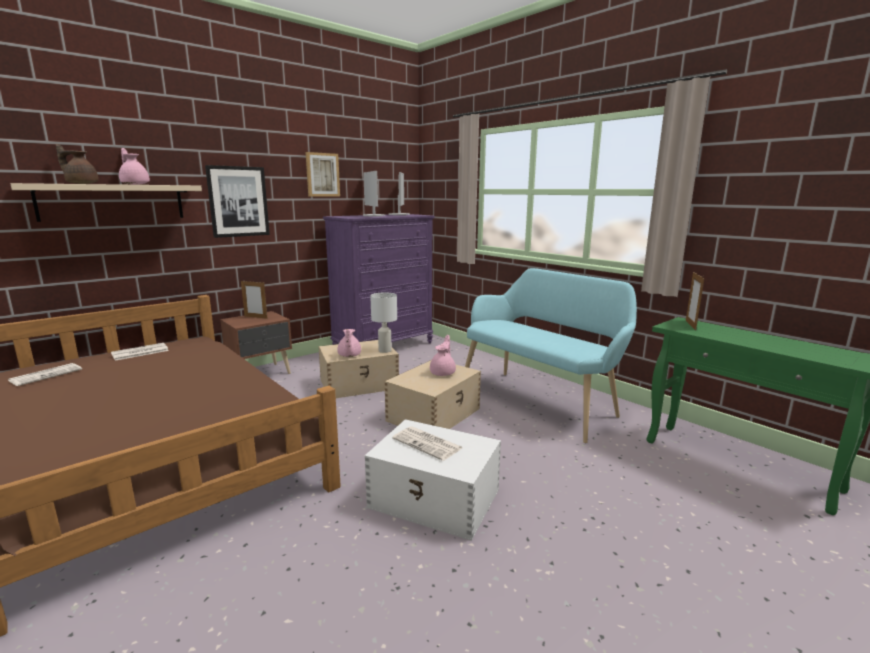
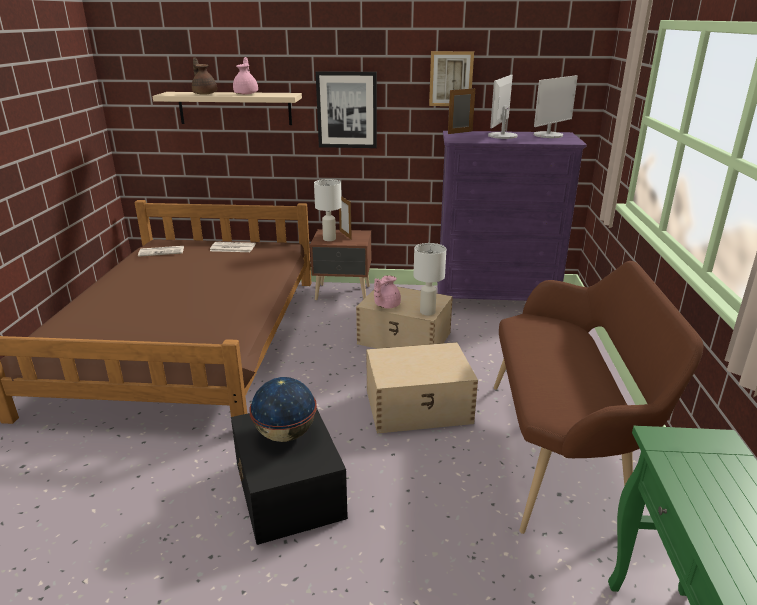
camera: 45 degrees right, 10 degrees up
(246, 322) = (329, 239): none -> white table lamp
(428, 444) = (286, 434): newspaper -> globe
(435, 499) = (288, 491): white storage box -> black storage box
(443, 373) = (434, 364): pink teapot -> none
(541, 401) = (563, 451): turquoise bench -> brown bench
(690, 325) = (706, 453): picture frame -> picture frame (460, 132)

